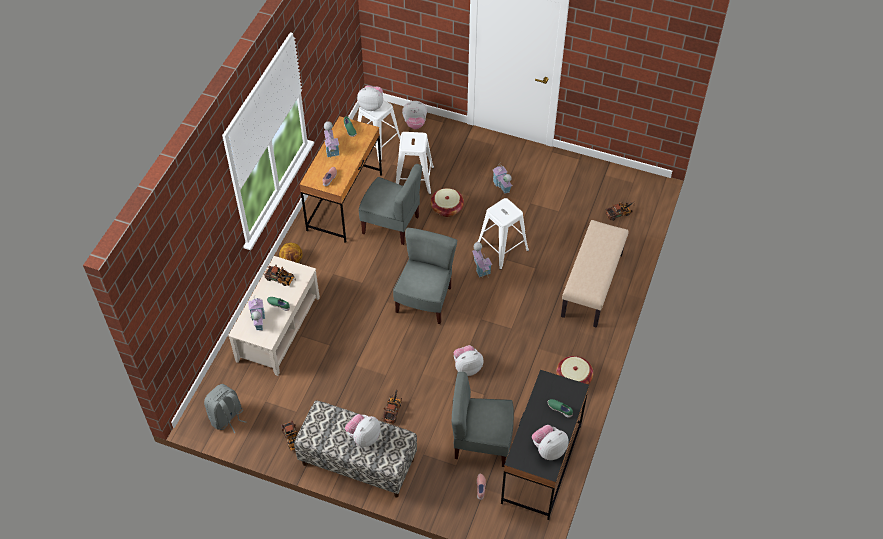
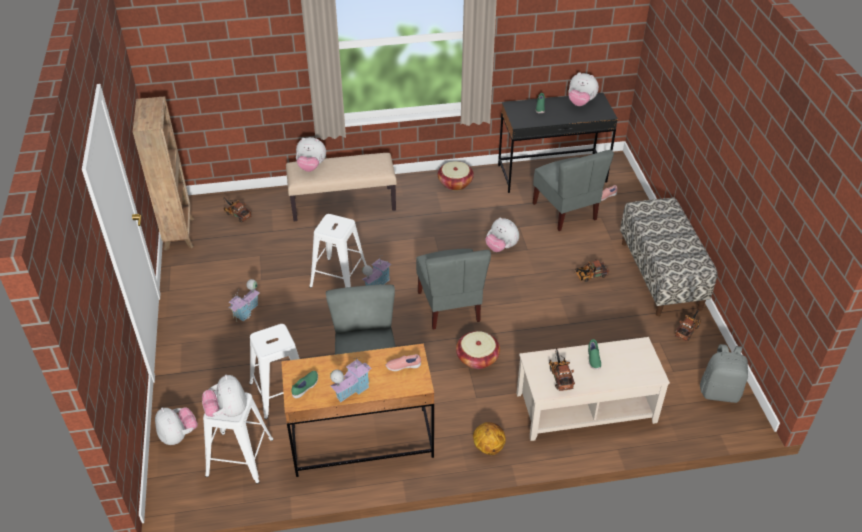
camera: 120 degrees left, 10 degrees down
(258, 320) = (627, 366): toy house -> none
(364, 437) = (663, 230): plush toy -> plush toy (311, 167)
(425, 300) = (450, 307): grey chair -> grey chair turned 90 degrees counterclockwise
(447, 208) = (310, 342): basket -> basket (477, 358)
(616, 174) = (179, 233): none -> brown bookcase

